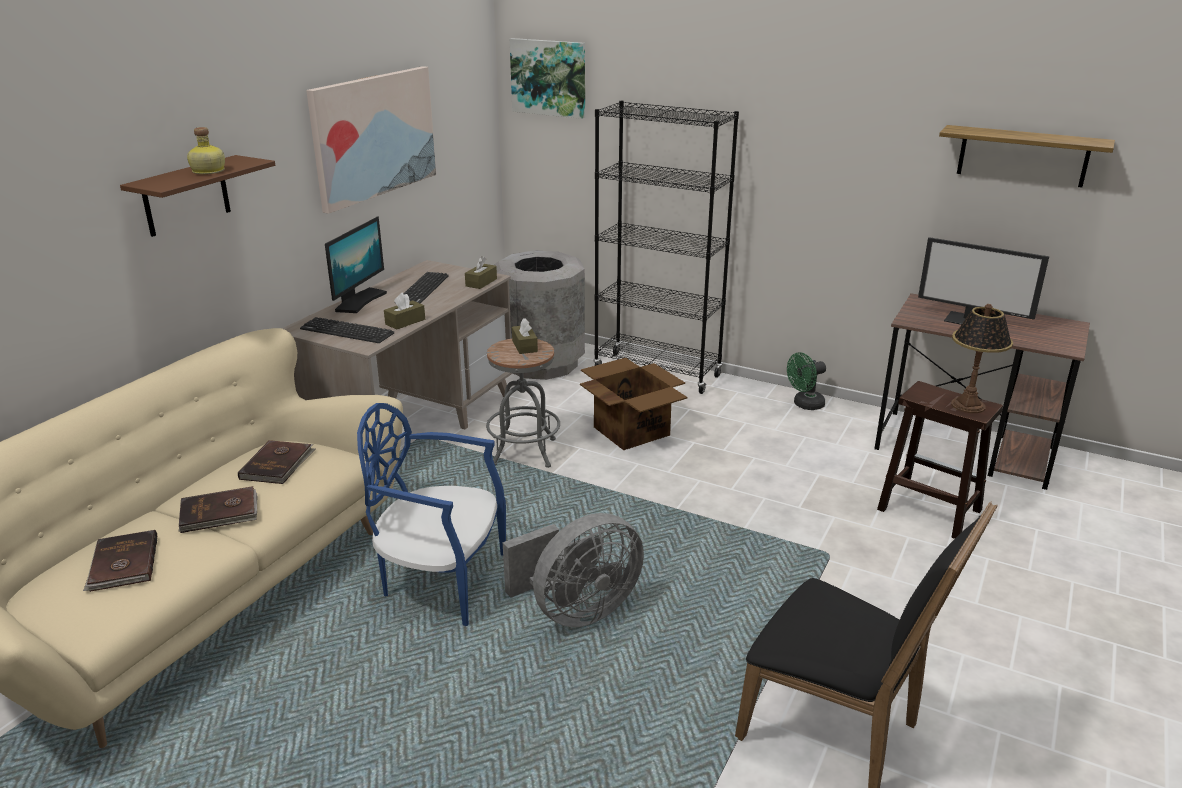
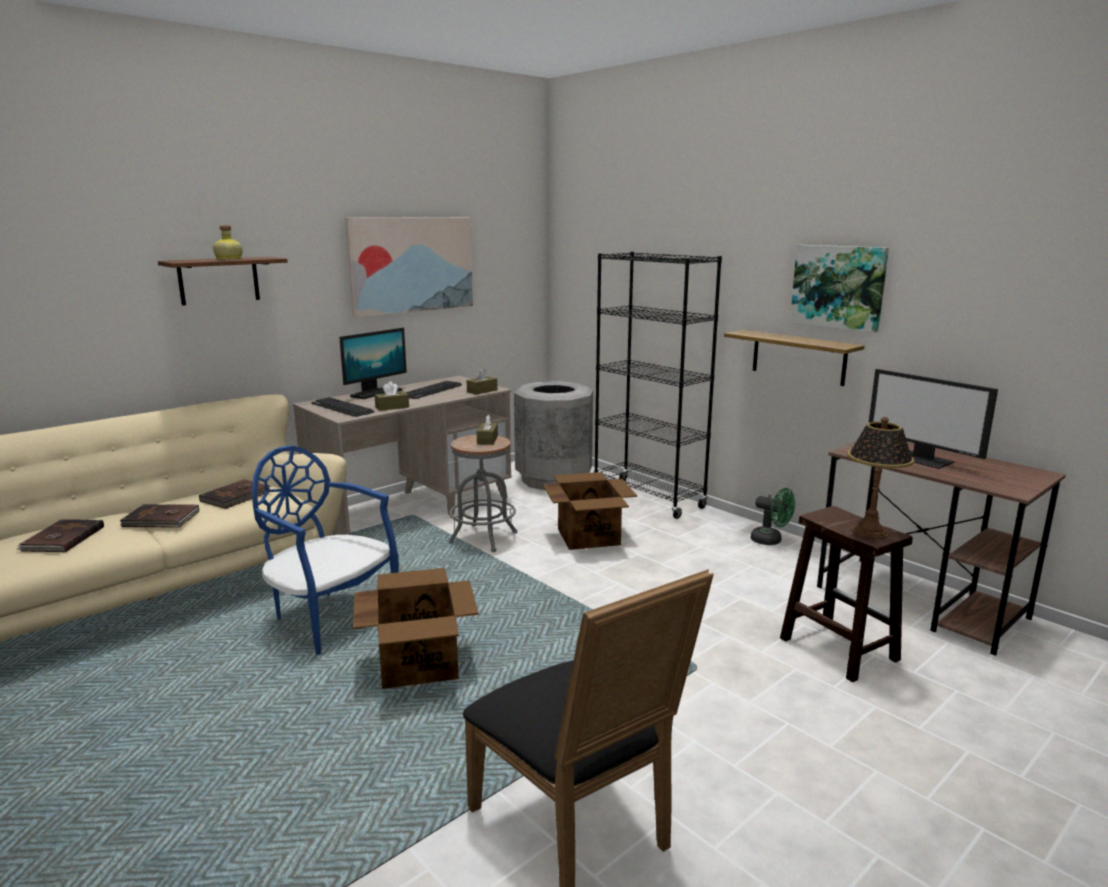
camera: 20 degrees right, 10 degrees down
(549, 77) = (583, 236): picture -> picture (838, 287)
(577, 611) = (419, 664): grey fan -> cardboard box
(804, 405) = (771, 541): green fan -> green fan turned 135 degrees counterclockwise
(1022, 156) = (985, 290): shelf -> shelf (798, 357)

